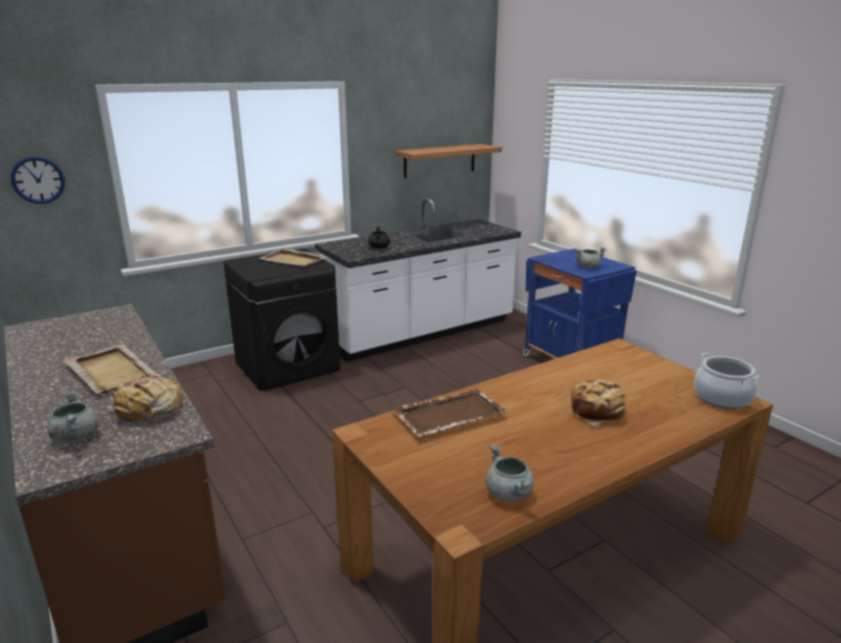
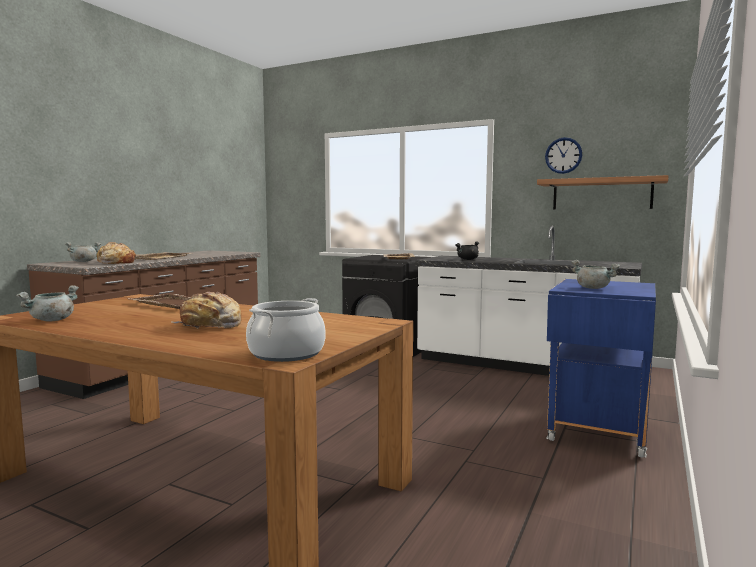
camera: 60 degrees right, 15 degrees down
(38, 180) = (292, 189): wall clock -> wall clock (563, 155)

